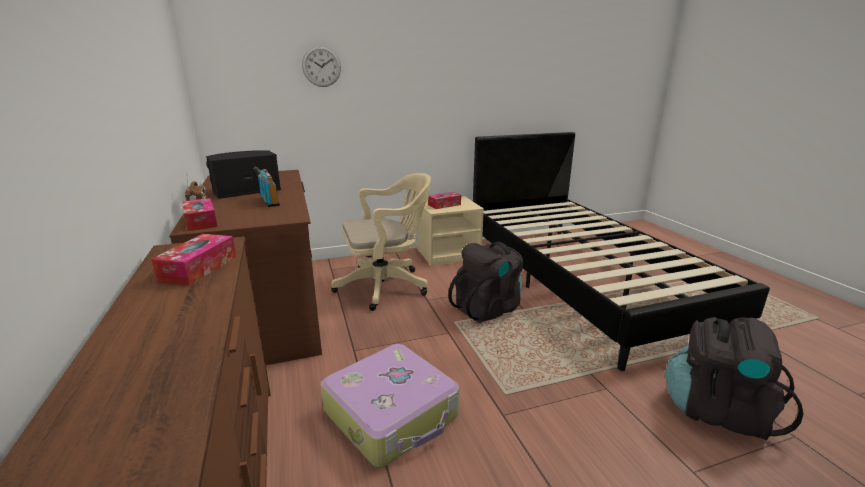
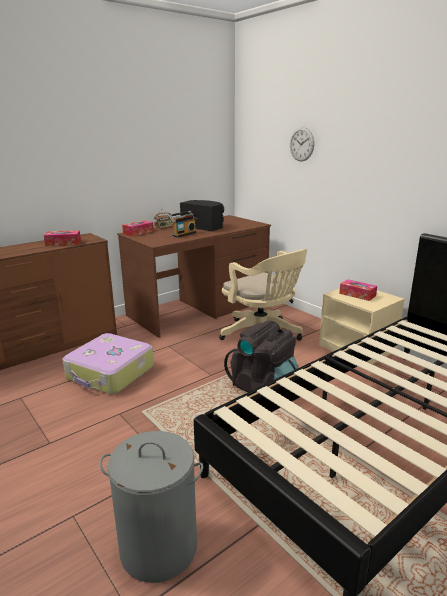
camera: 70 degrees right, 0 degrees up
(717, 411) = (158, 547): black backpack -> grey laundry basket

